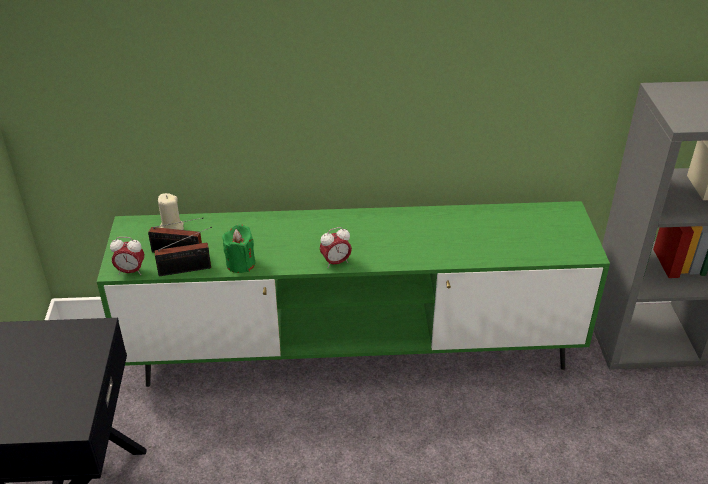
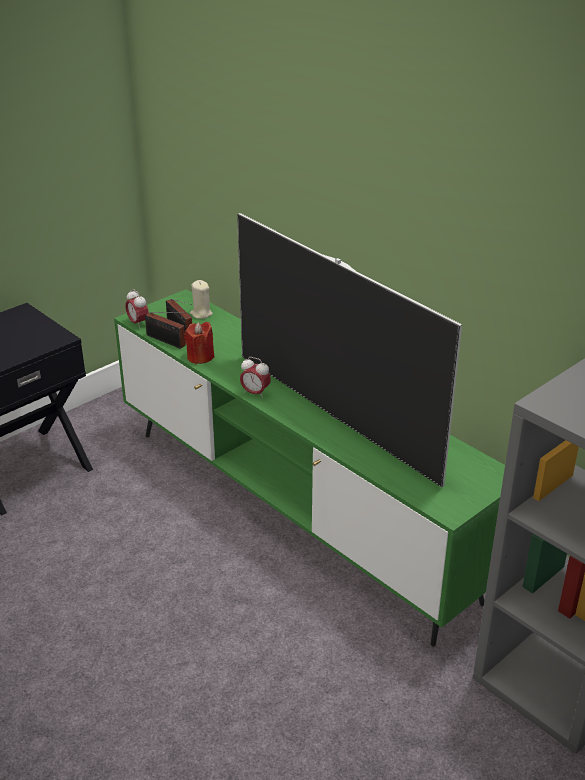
camera: 50 degrees right, 5 degrees down
(240, 264) = (200, 357): green candle -> red candle
(416, 240) = (335, 416): none -> television

